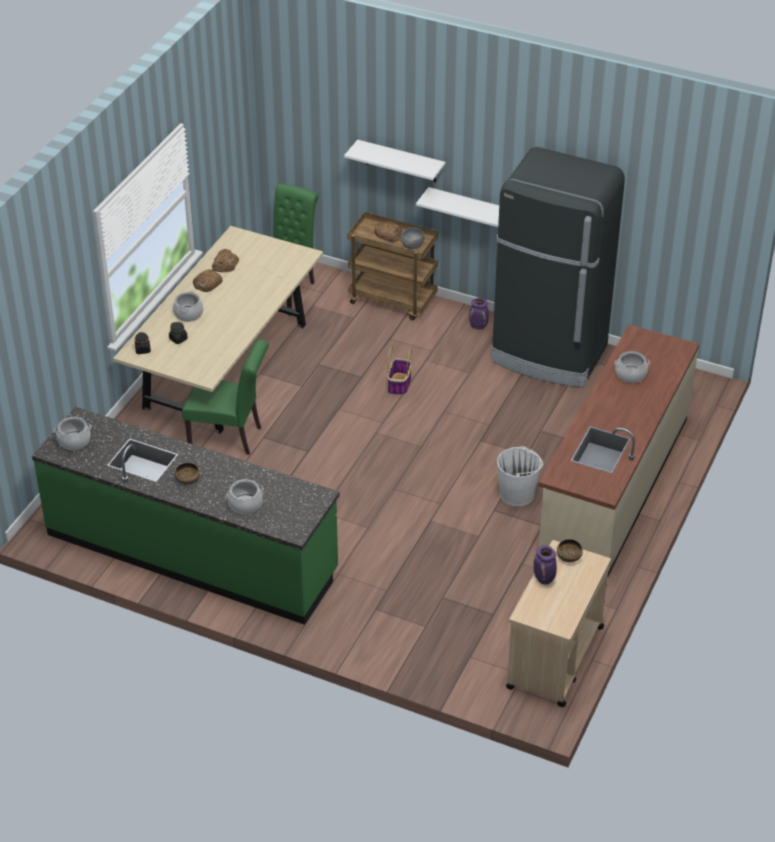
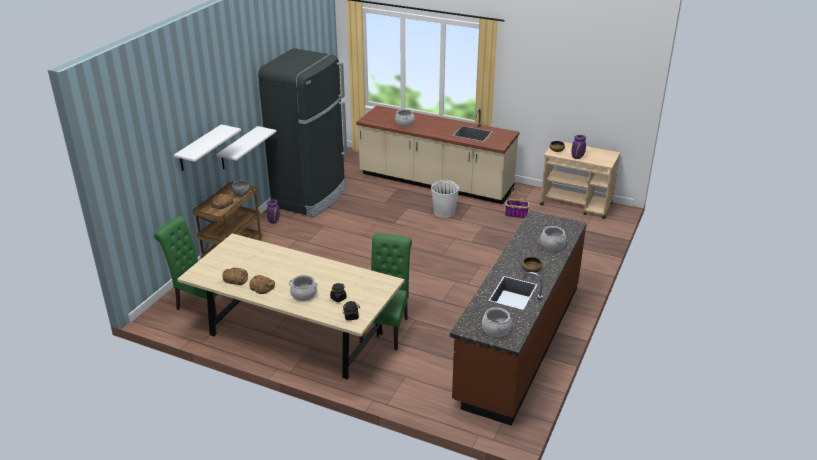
camera: 90 degrees left, 10 degrees down
(192, 553) = (518, 341): green counter -> brown counter
(399, 385) = (333, 252): basket -> basket (516, 214)

